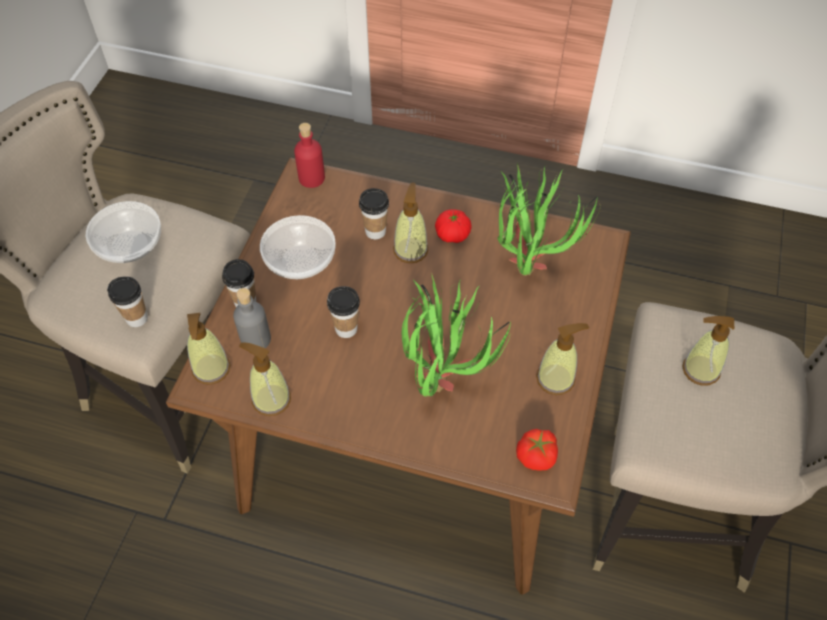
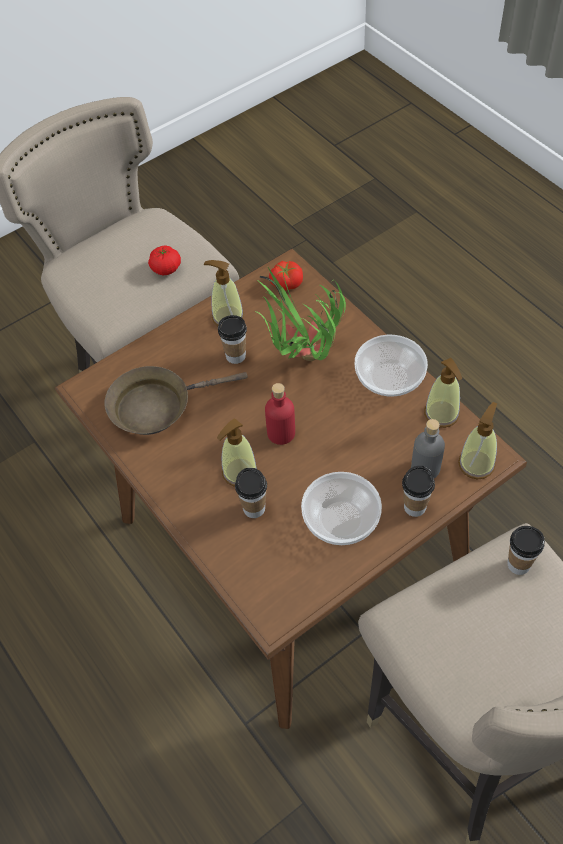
camera: 140 degrees left, 0 degrees up
(130, 244) = (491, 653): bowl -> bowl (388, 378)
(311, 178) = (266, 607): red bottle -> red bottle (281, 433)
(346, 329) = (346, 435): cup -> cup (235, 356)
(452, 234) = (193, 465): tomato -> tomato (166, 268)
(529, 261) = (157, 406): potted plant -> brown frying pan
(700, 370) = (125, 280): soap dispenser -> none

